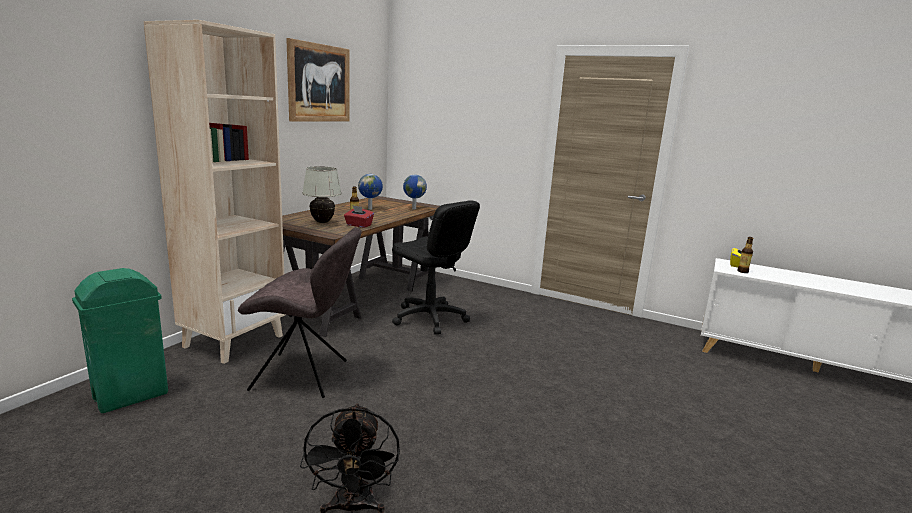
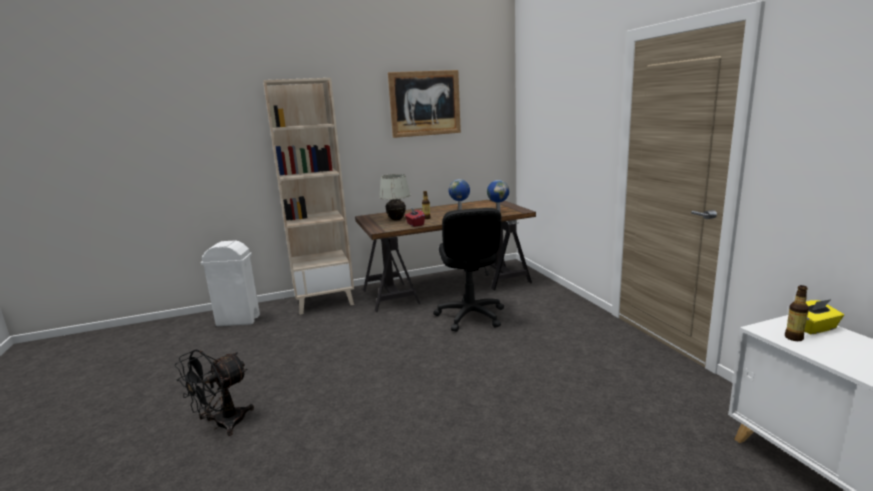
camera: 45 degrees right, 0 degrees up
(132, 396) = (238, 321): green trash can -> white trash can
(304, 375) = (324, 335): grey chair -> none

